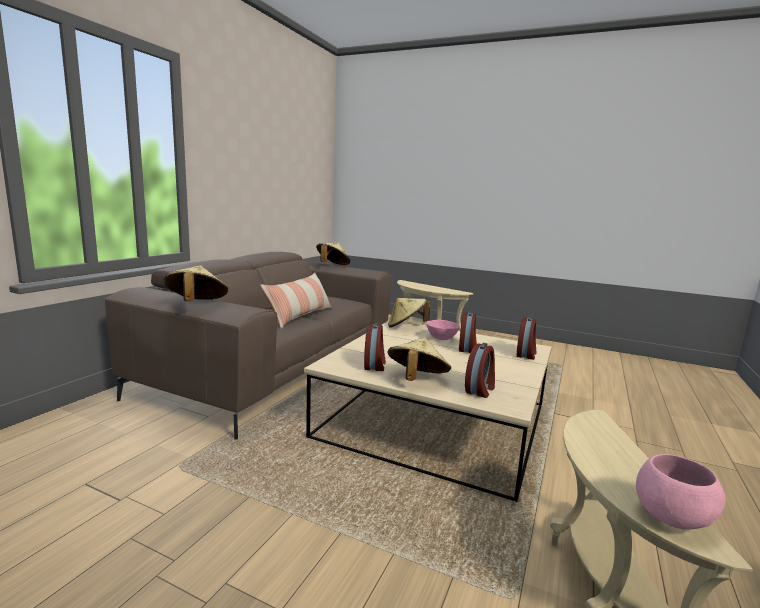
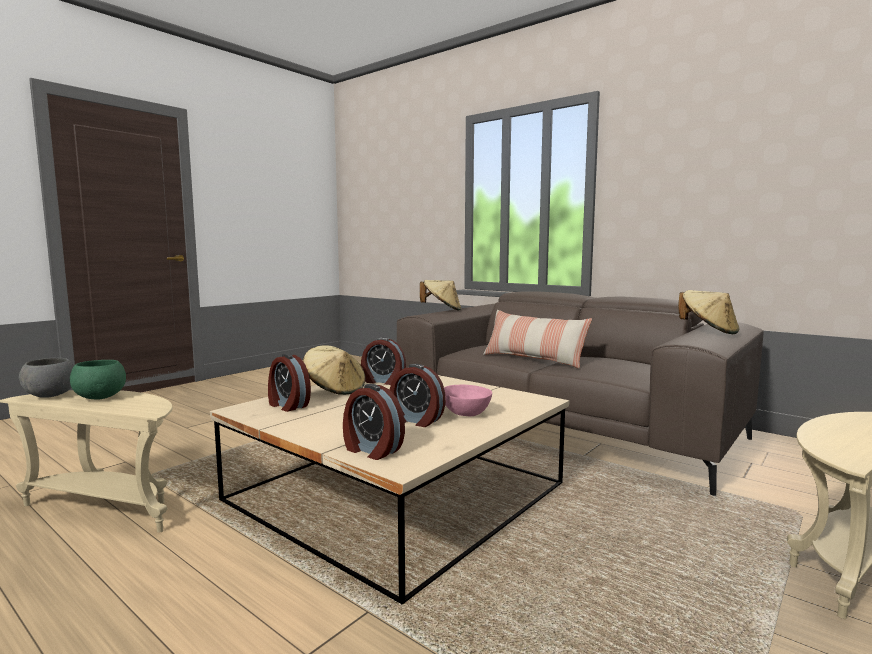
camera: 105 degrees right, 5 degrees down
(406, 326) = (527, 403): beige hat -> none
(618, 468) = (100, 398): none -> green bowl
(672, 519) = (50, 396): pink bowl -> grey bowl

